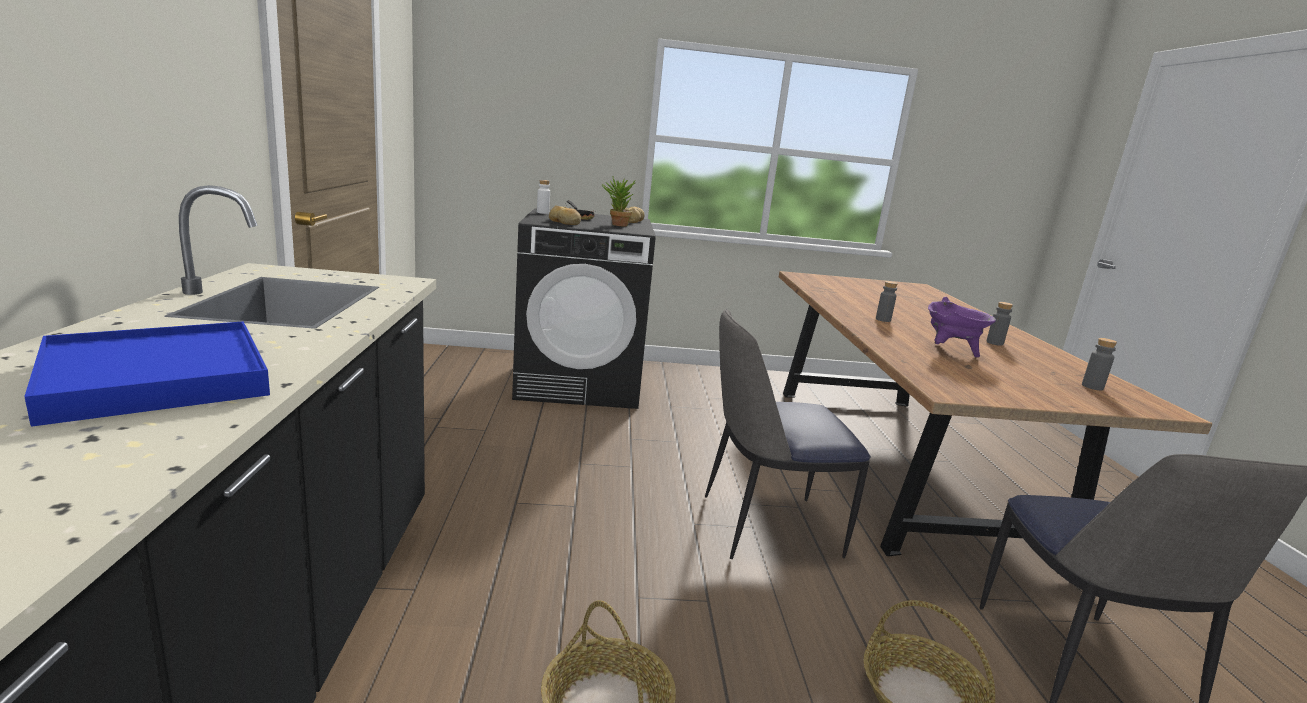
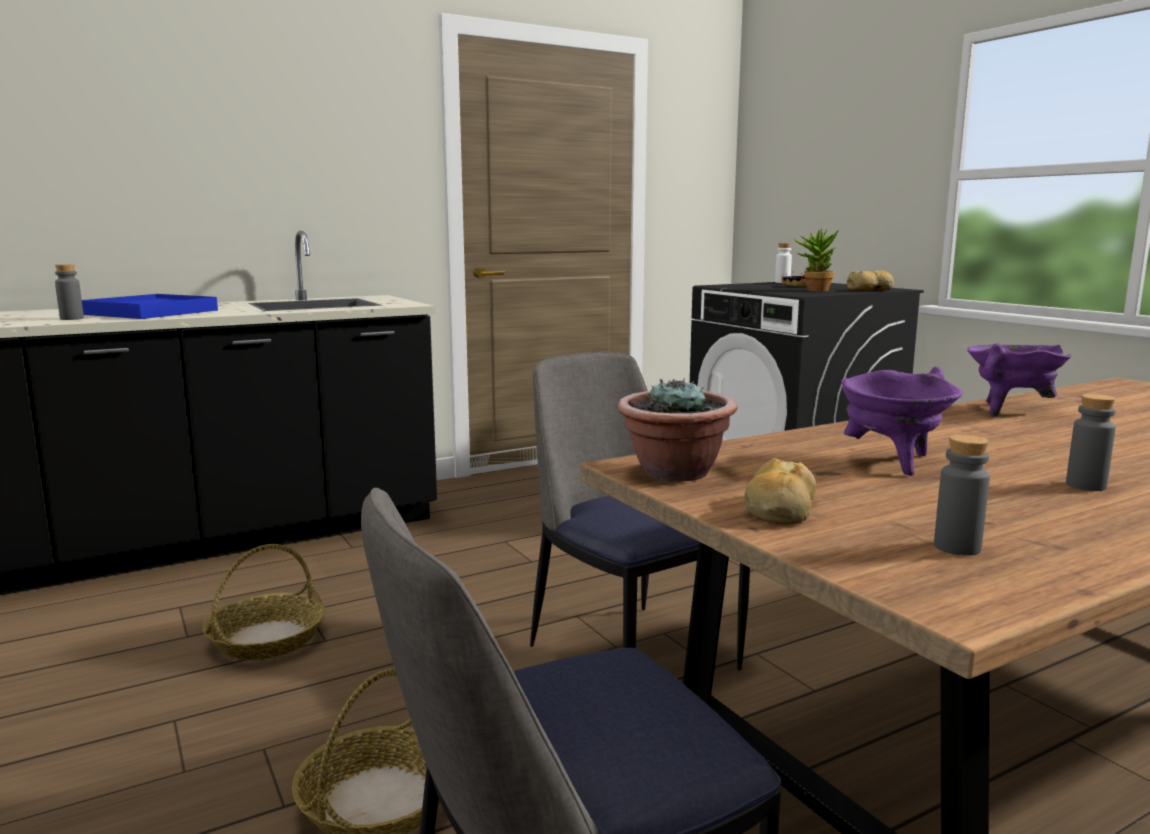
camera: 65 degrees right, 5 degrees down
(564, 222) = (751, 287): bread -> bread (779, 509)
(845, 304) = (1009, 410): none -> purple cooking pot
(883, 320) = (982, 428): grey bottle -> grey bottle (72, 319)
(966, 390) = (675, 473): none -> potted plant

